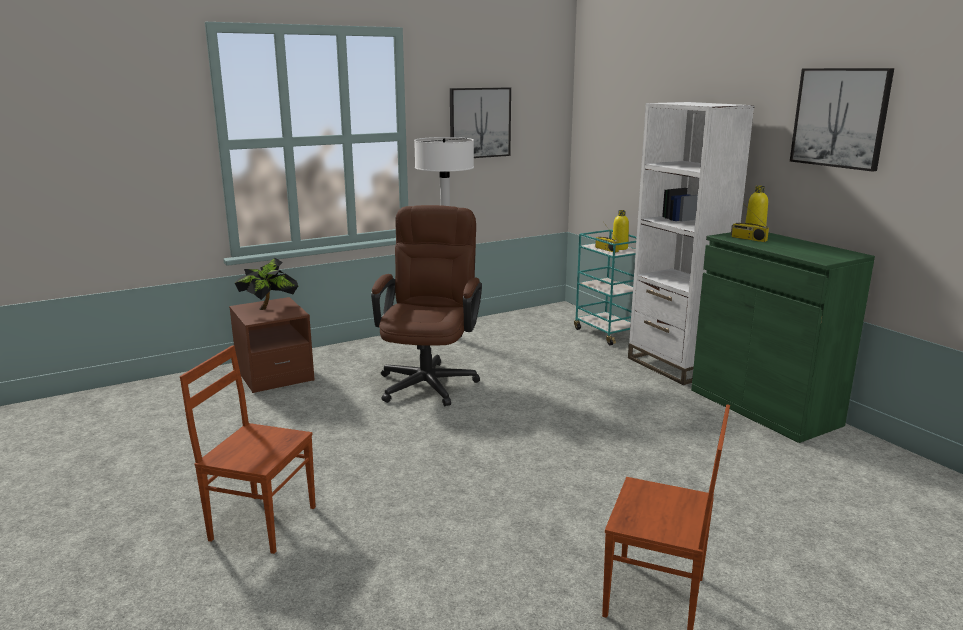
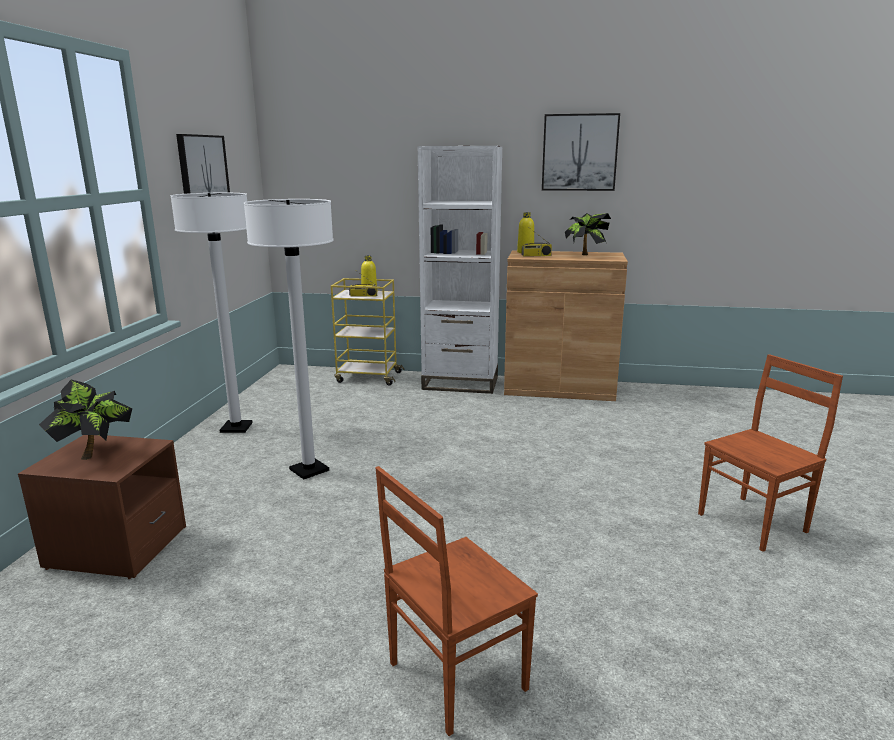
camera: 50 degrees left, 0 degrees up
(429, 380) = (309, 470): brown office chair -> white floor lamp
(607, 333) = (368, 377): turquoise cart -> yellow cart
(764, 407) = (559, 388): green cabinet -> brown cabinet
(804, 249) = (585, 255): none -> potted plant

